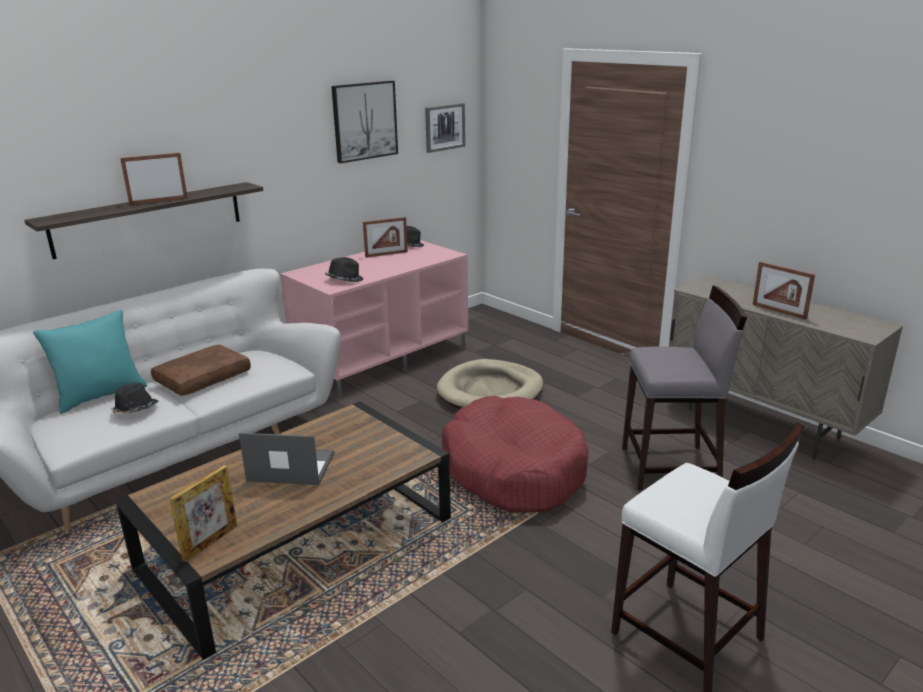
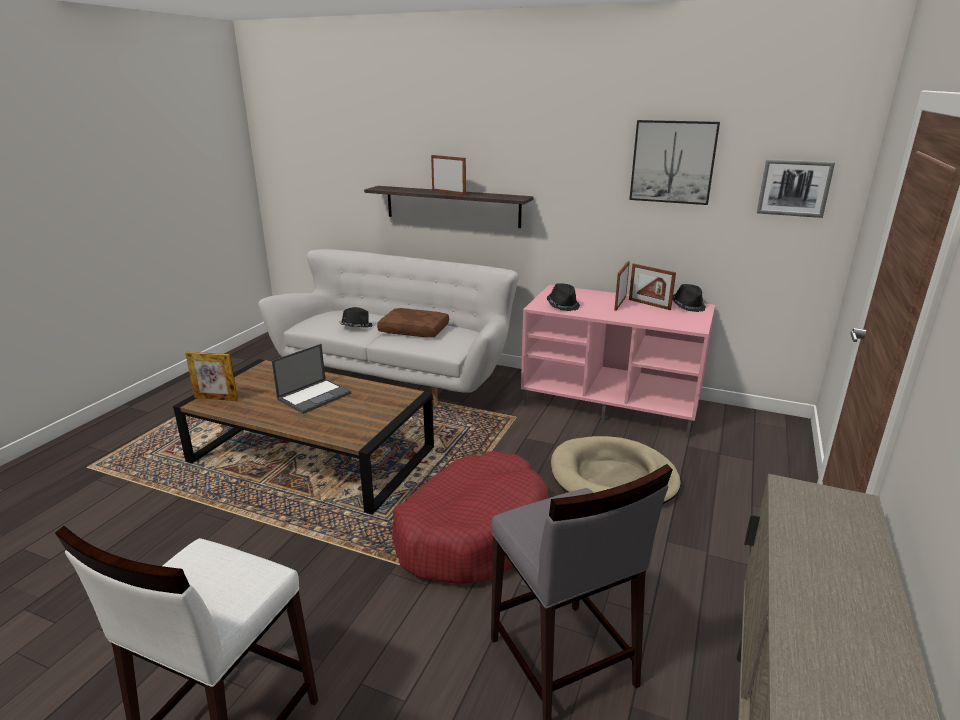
camera: 65 degrees right, 0 degrees up
(100, 395) = (372, 313): turquoise pillow -> none
(290, 467) = (315, 396): laptop -> laptop turned 60 degrees clockwise
(779, 311) = (803, 592): picture frame -> picture frame (620, 303)

